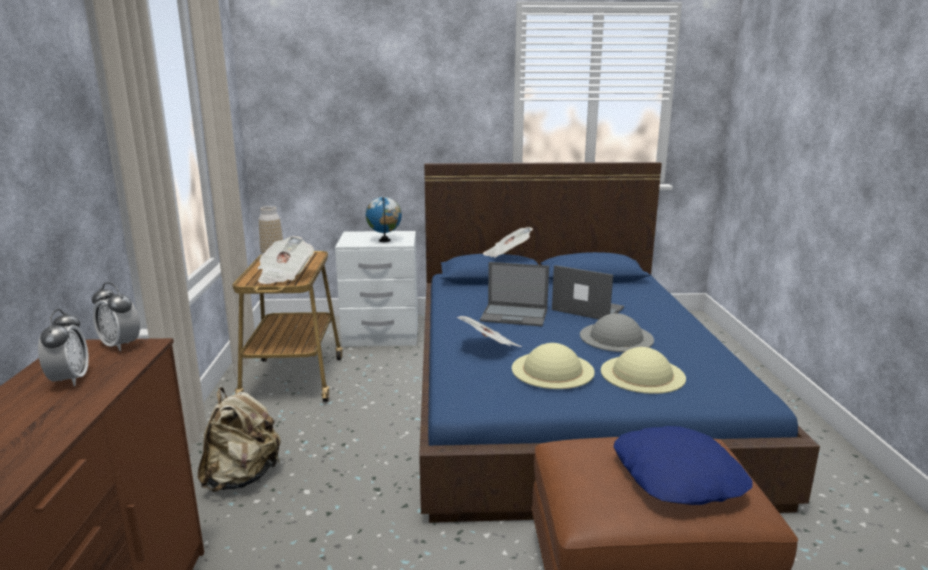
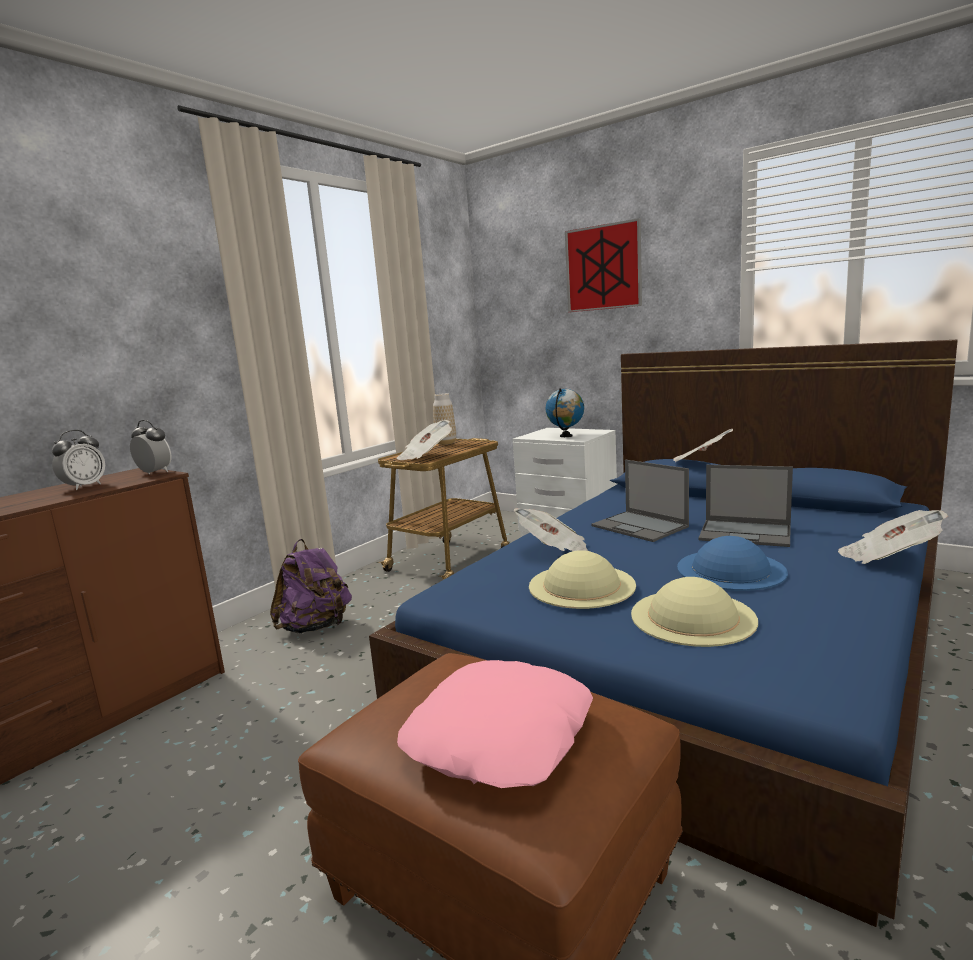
camera: 40 degrees right, 5 degrees down
(120, 345) = (154, 473): alarm clock -> alarm clock turned 135 degrees clockwise
(242, 478) = (316, 627): beige backpack -> purple backpack
(392, 81) = (603, 267): none -> picture
(587, 308) = (746, 533): laptop -> laptop turned 135 degrees clockwise
(616, 337) = (731, 569): grey hat -> blue hat
(678, 312) = (888, 558): none -> newspaper
(678, 476) = (501, 737): blue pillow -> pink pillow

